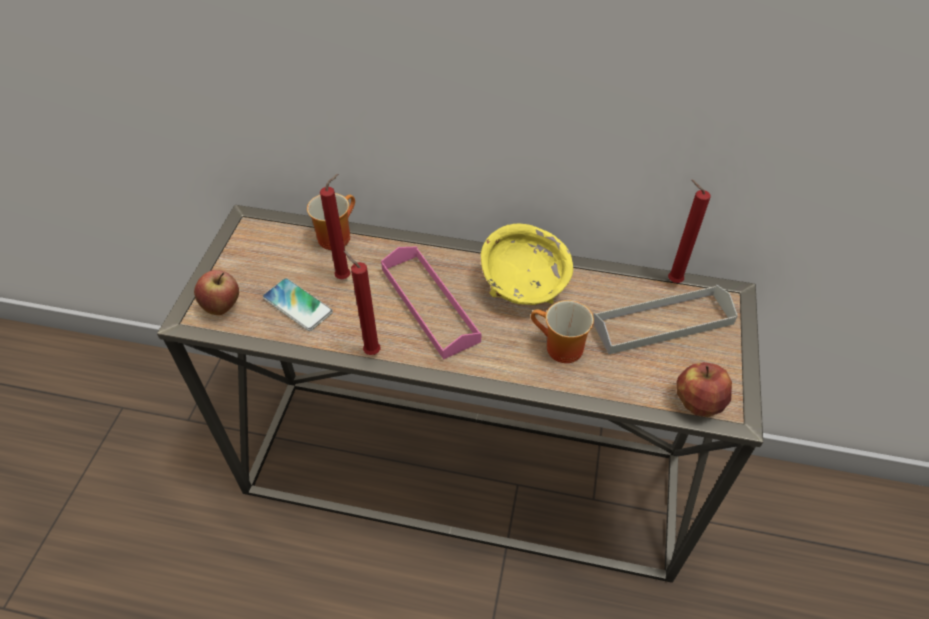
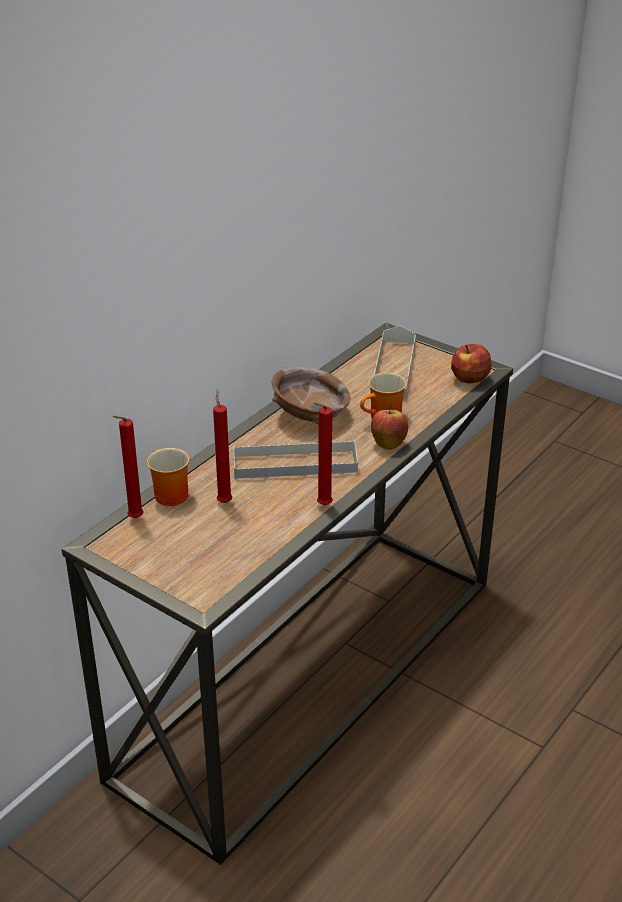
camera: 65 degrees left, 15 degrees down
(223, 306) = (204, 579): apple -> apple (388, 443)
(297, 305) = (237, 535): phone -> none
(429, 304) = (294, 464): pink tray -> grey tray
(523, 284) = (310, 414): yellow bowl -> brown bowl
(672, 280) = (357, 351): red candle -> red candle (133, 519)

